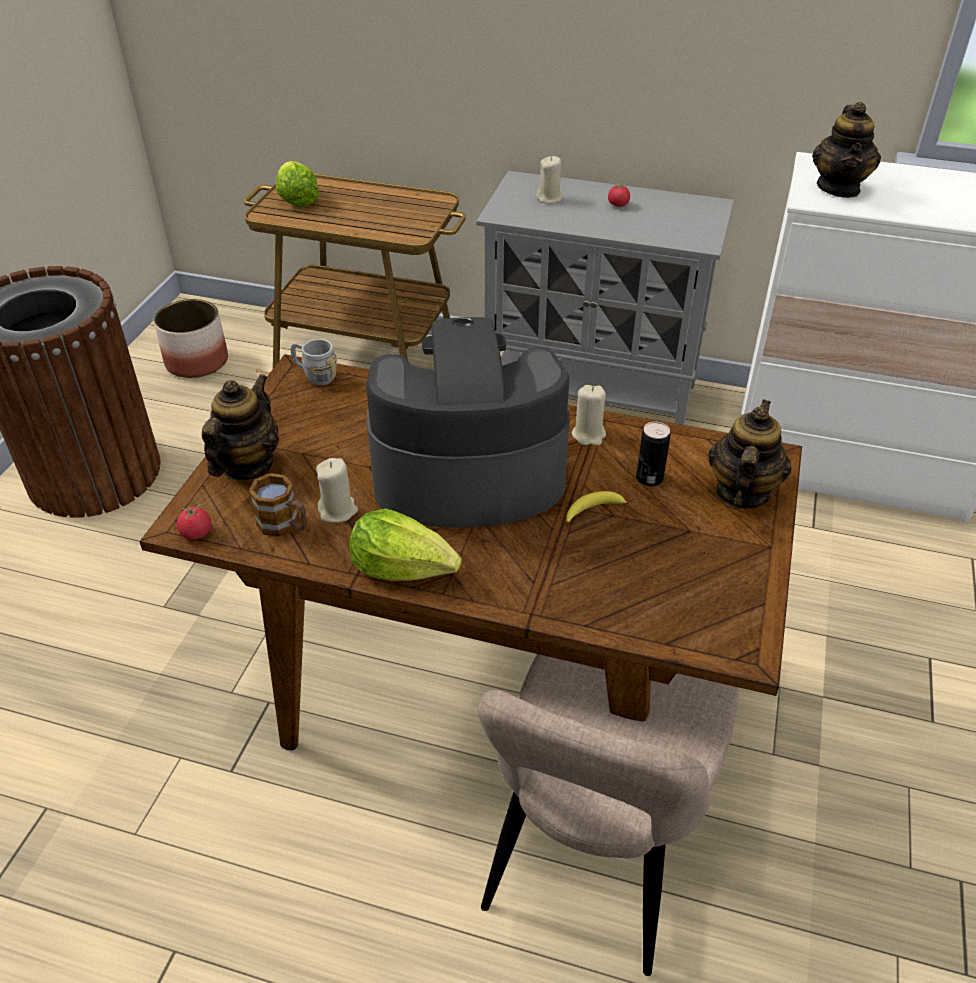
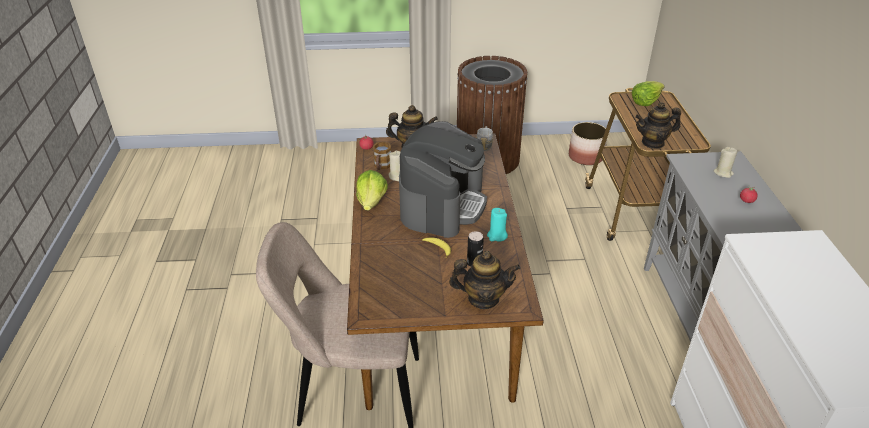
camera: 70 degrees right, 5 degrees down
(467, 473) = (442, 204): coffee machine -> coffee machine turned 45 degrees clockwise
(589, 435) = (497, 236): beige candle -> turquoise candle
(839, 188) = (781, 254): teapot -> teapot (653, 142)

